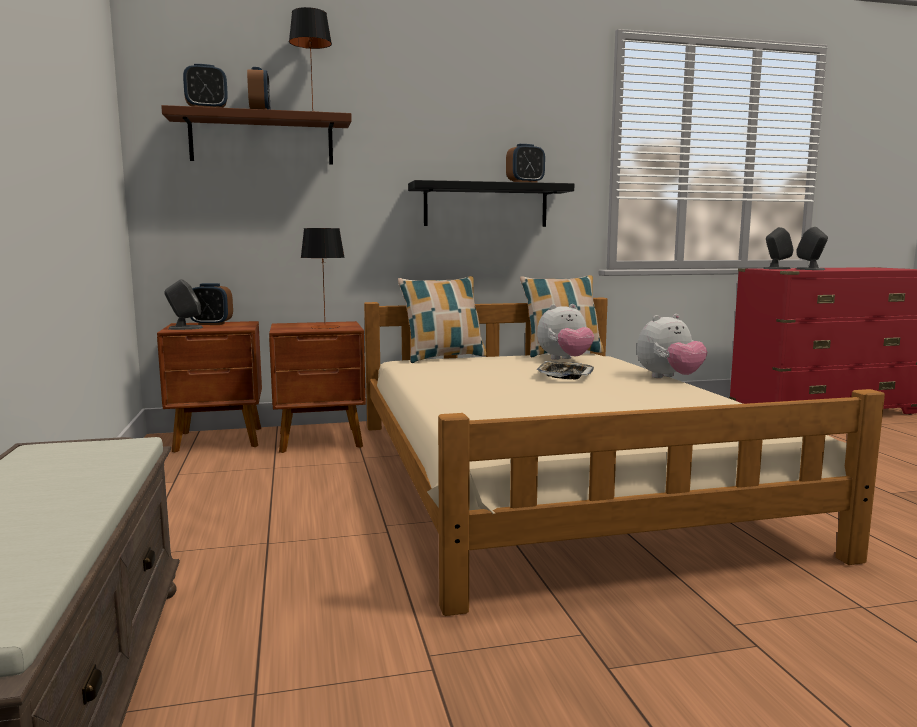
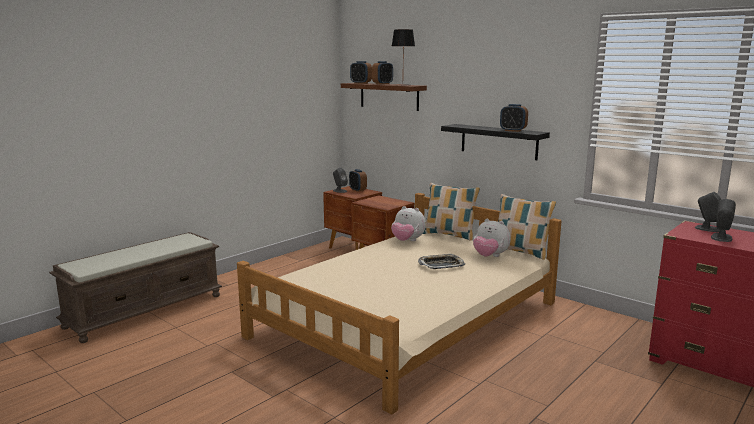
camera: 55 degrees right, 5 degrees up
(325, 327) = (382, 204): table lamp -> none
(669, 378) = (483, 286): plush toy -> plush toy (407, 241)

